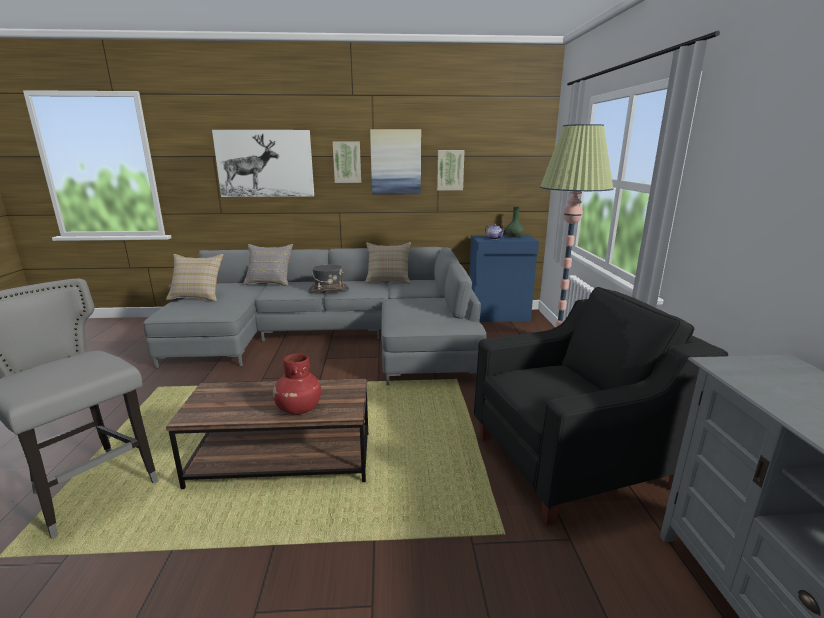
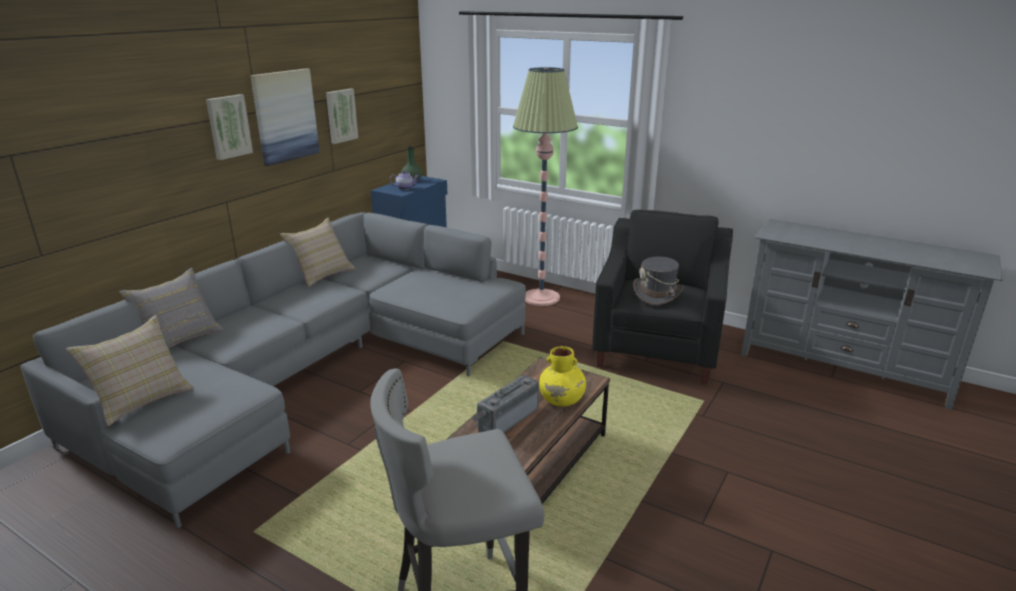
camera: 55 degrees left, 5 degrees up
(250, 394) = (505, 419): none -> radio
(265, 163) = (110, 151): picture -> none
(298, 409) = (562, 400): red vase -> yellow vase
(328, 290) = (293, 311): grey hat -> grey hat (657, 294)

